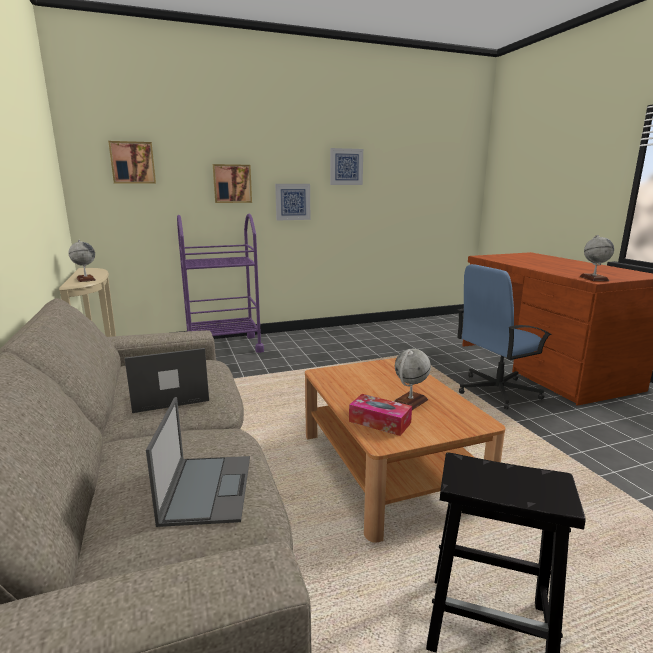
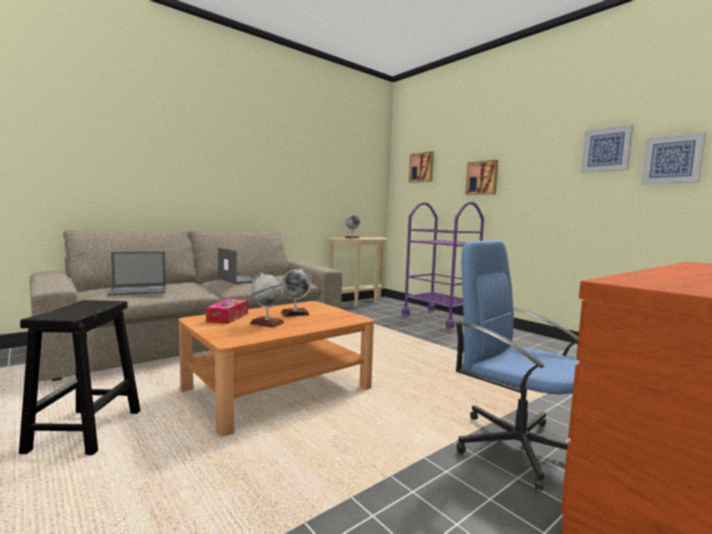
camera: 70 degrees right, 10 degrees down
(292, 202) = (535, 193): picture -> picture (672, 159)
(593, 278) = (642, 282): globe -> globe (295, 313)

